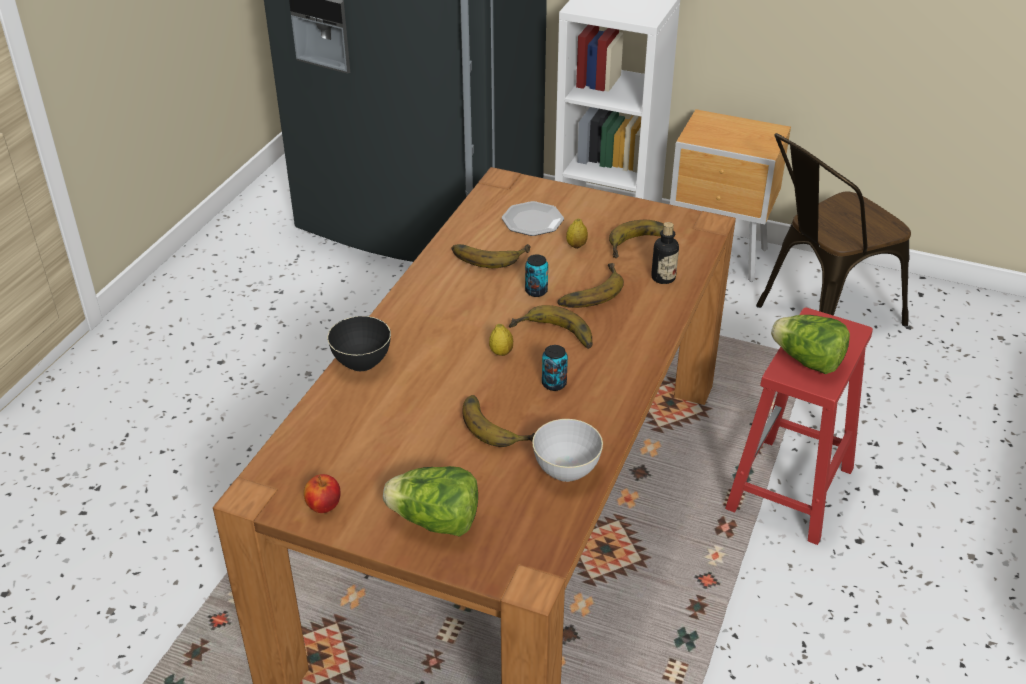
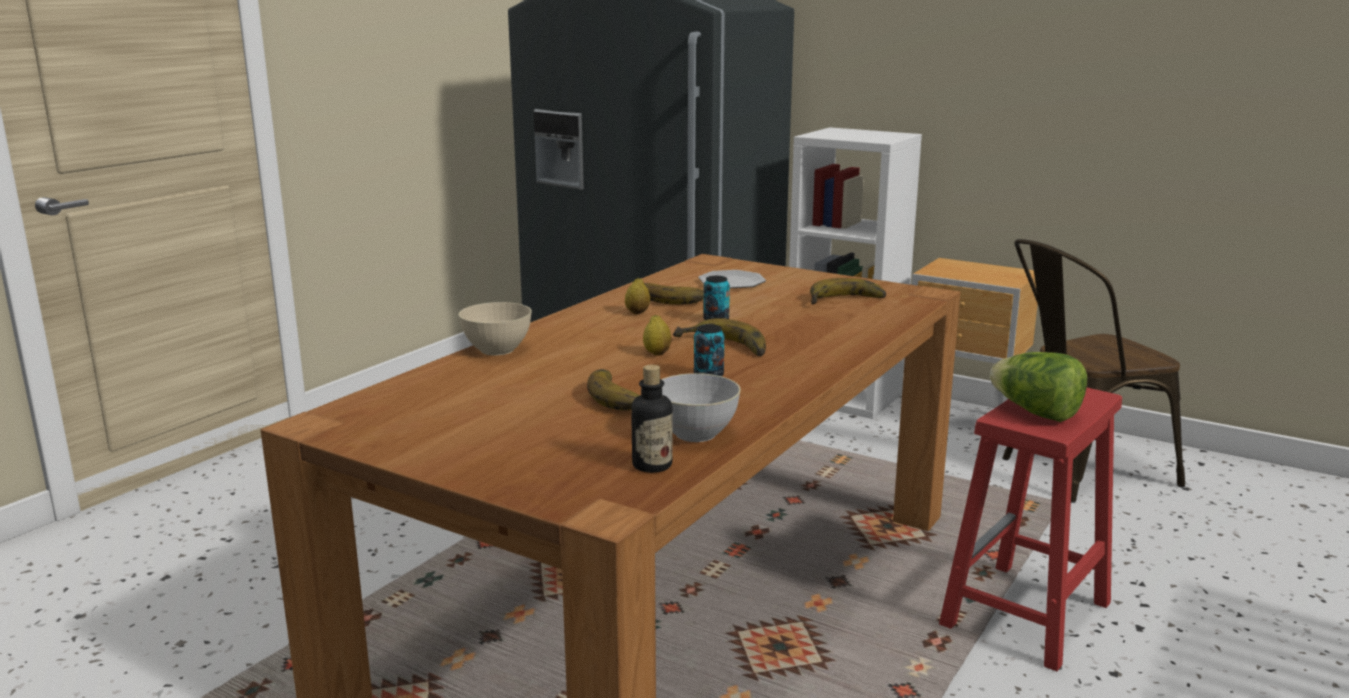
camera: 10 degrees right, 20 degrees down
(323, 506) = (387, 437): apple -> none
(362, 362) = (497, 350): black bowl -> beige bowl
(435, 522) = (513, 458): lettuce -> none
(576, 245) = (773, 297): lemon -> lemon (637, 312)
(588, 291) = (775, 323): banana -> none
(663, 278) = (865, 320): bottle -> bottle (652, 465)

